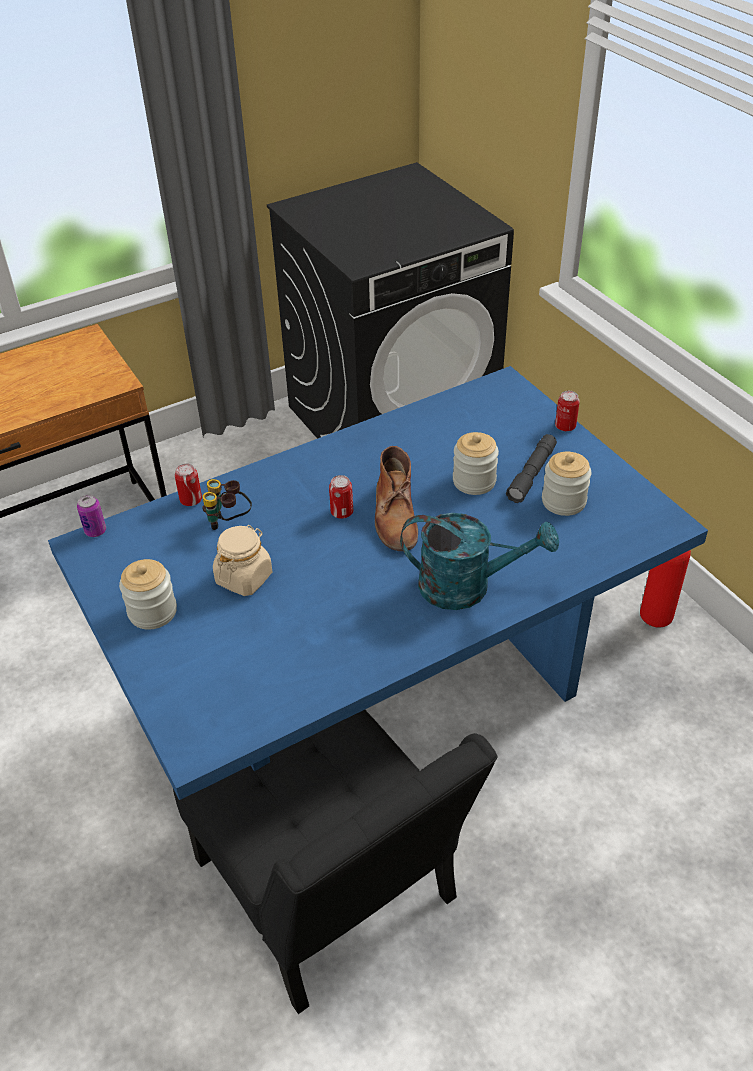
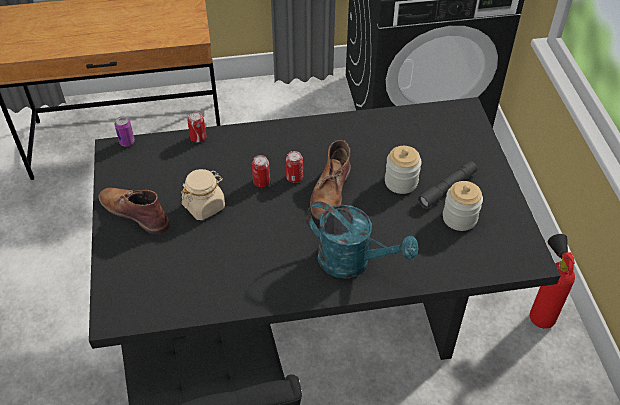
camera: 20 degrees right, 5 degrees up
(152, 612) = (134, 212): jar -> brown boot
(229, 523) = (215, 162): binoculars -> none
(381, 700) = (311, 313): blue dining table -> black dining table
(565, 426) = (493, 158): can -> can (261, 182)

